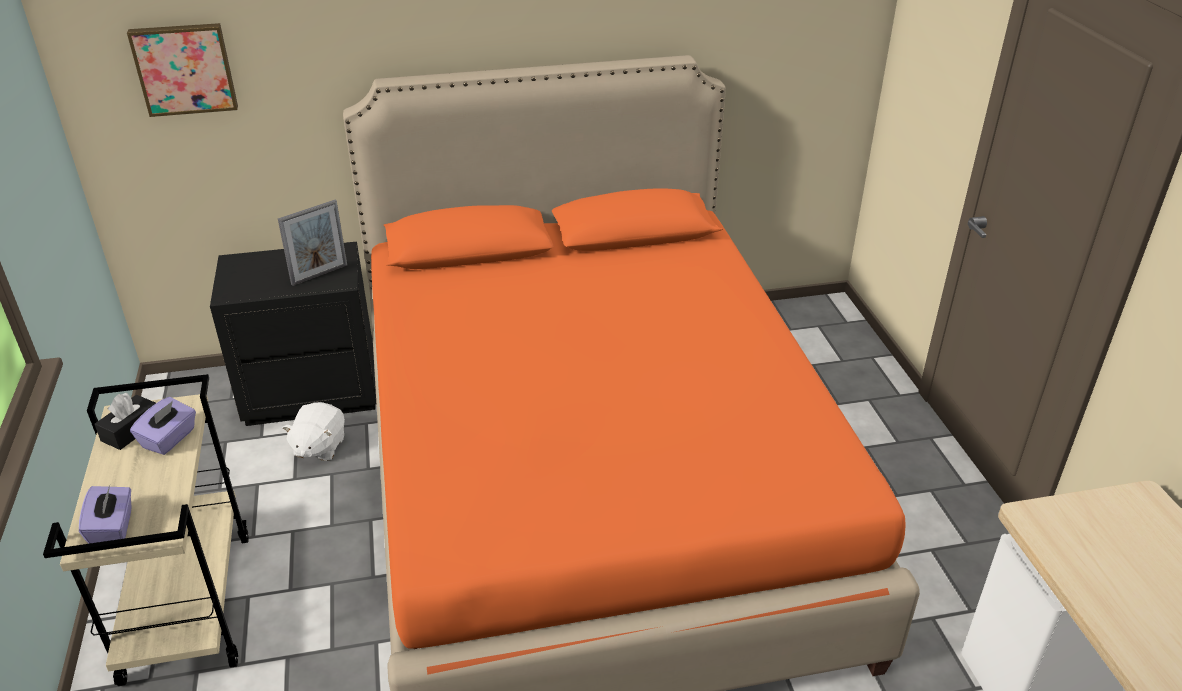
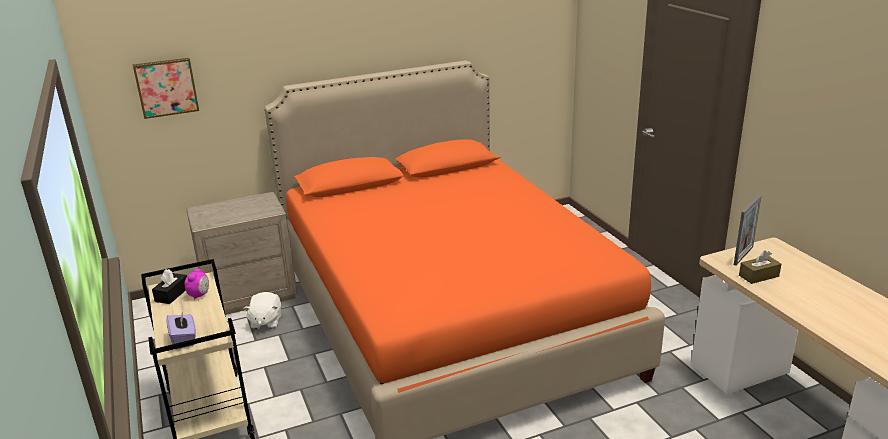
camera: 10 degrees left, 10 degrees down
(169, 439) = (199, 295): purple tissue box -> alarm clock
(312, 391) = (249, 294): black nightstand -> beige nightstand
(319, 274) = (257, 209): picture frame -> picture frame (743, 255)
(1097, 570) = (758, 276): none -> brown tissue box

